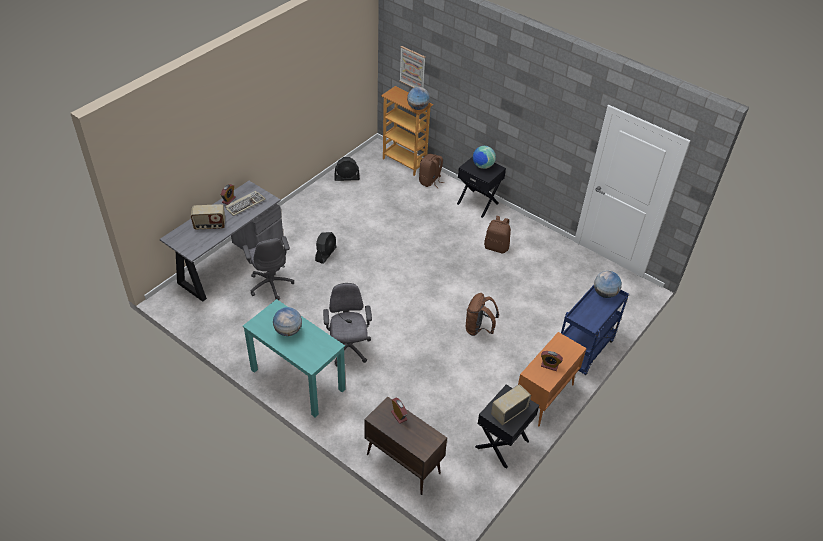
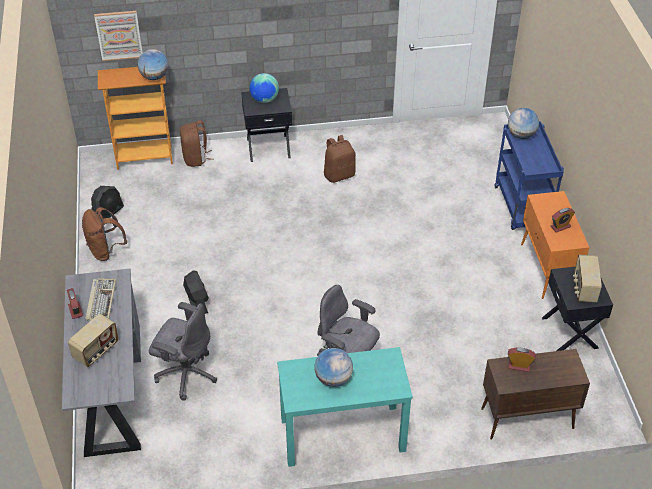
camera: 45 degrees left, 0 degrees up
(478, 329) = (424, 256): brown backpack -> brown backpack (105, 251)

